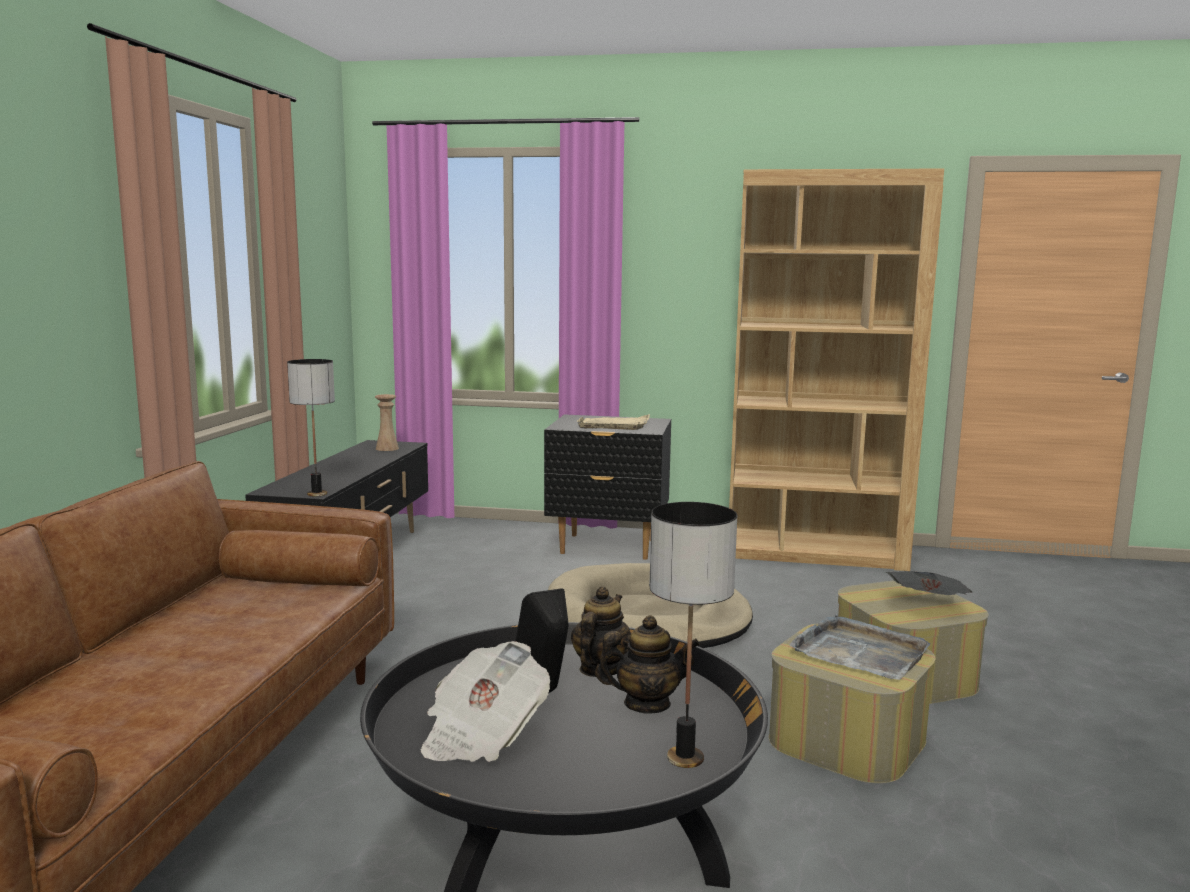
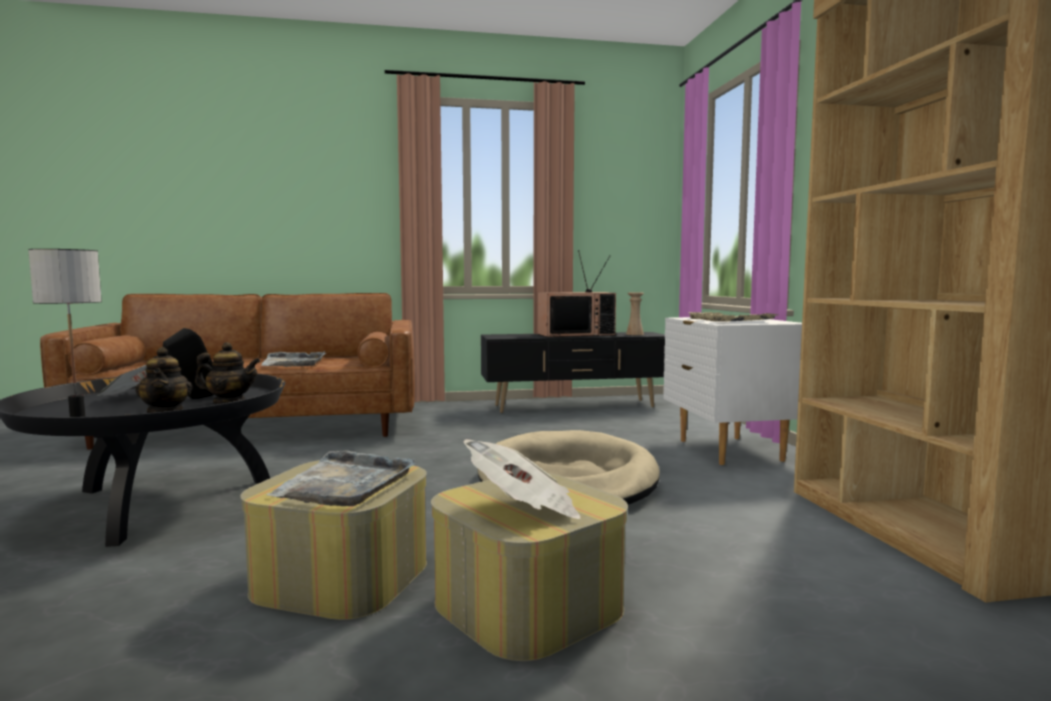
camera: 70 degrees right, 5 degrees down
(248, 625) = (293, 362): none -> grey tray
(317, 494) = (495, 337): table lamp -> none
(347, 464) = (576, 334): none -> television
(608, 547) = (728, 450): black nightstand -> white nightstand

